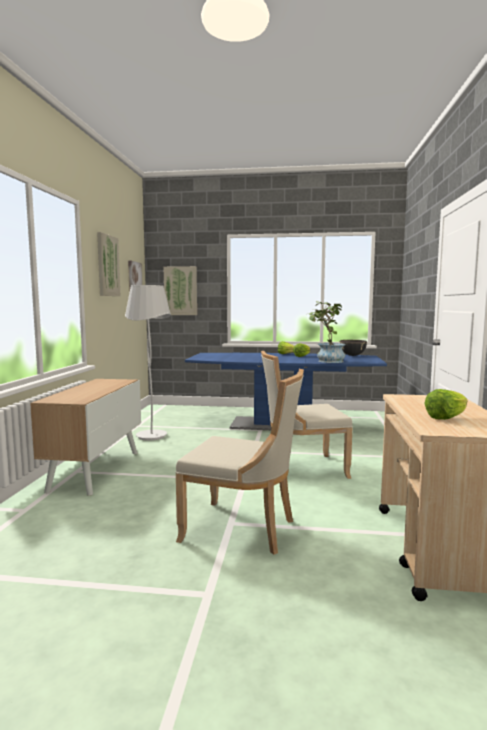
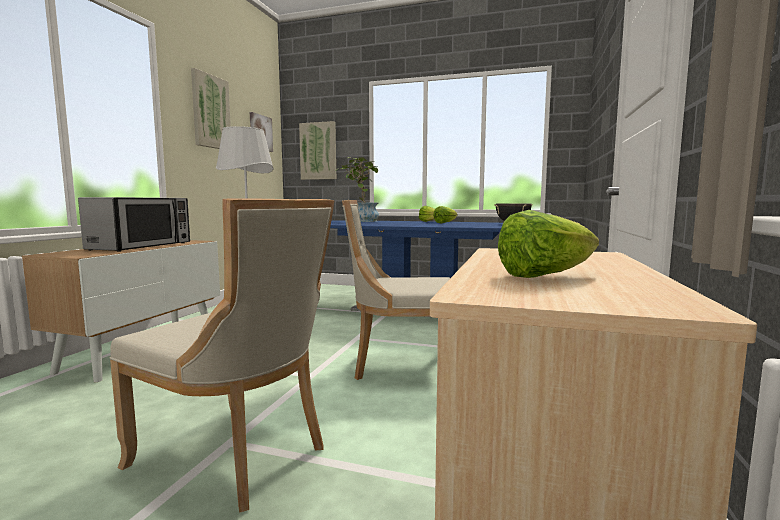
camera: 10 degrees right, 0 degrees up
(97, 388) = (142, 246): none -> microwave
(326, 361) = (468, 226): potted plant -> potted plant (360, 221)

